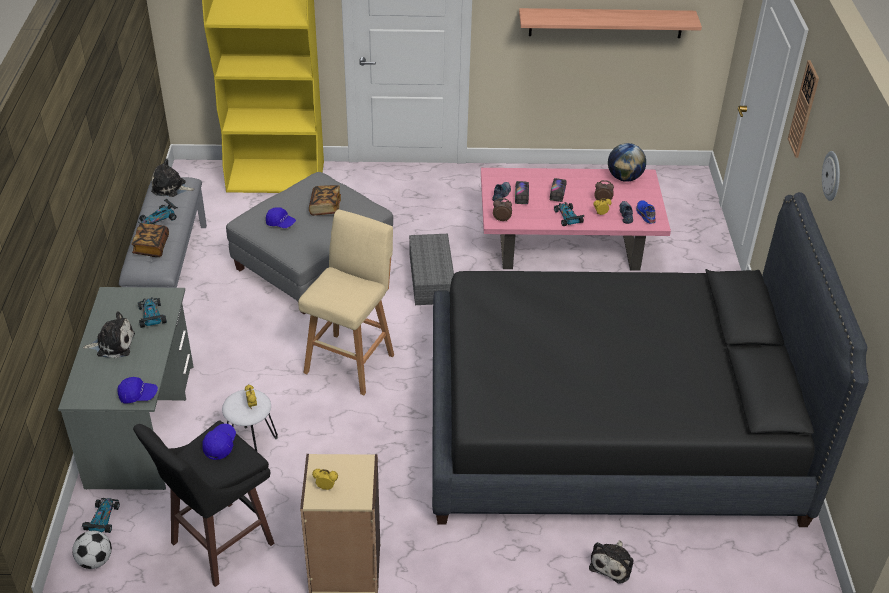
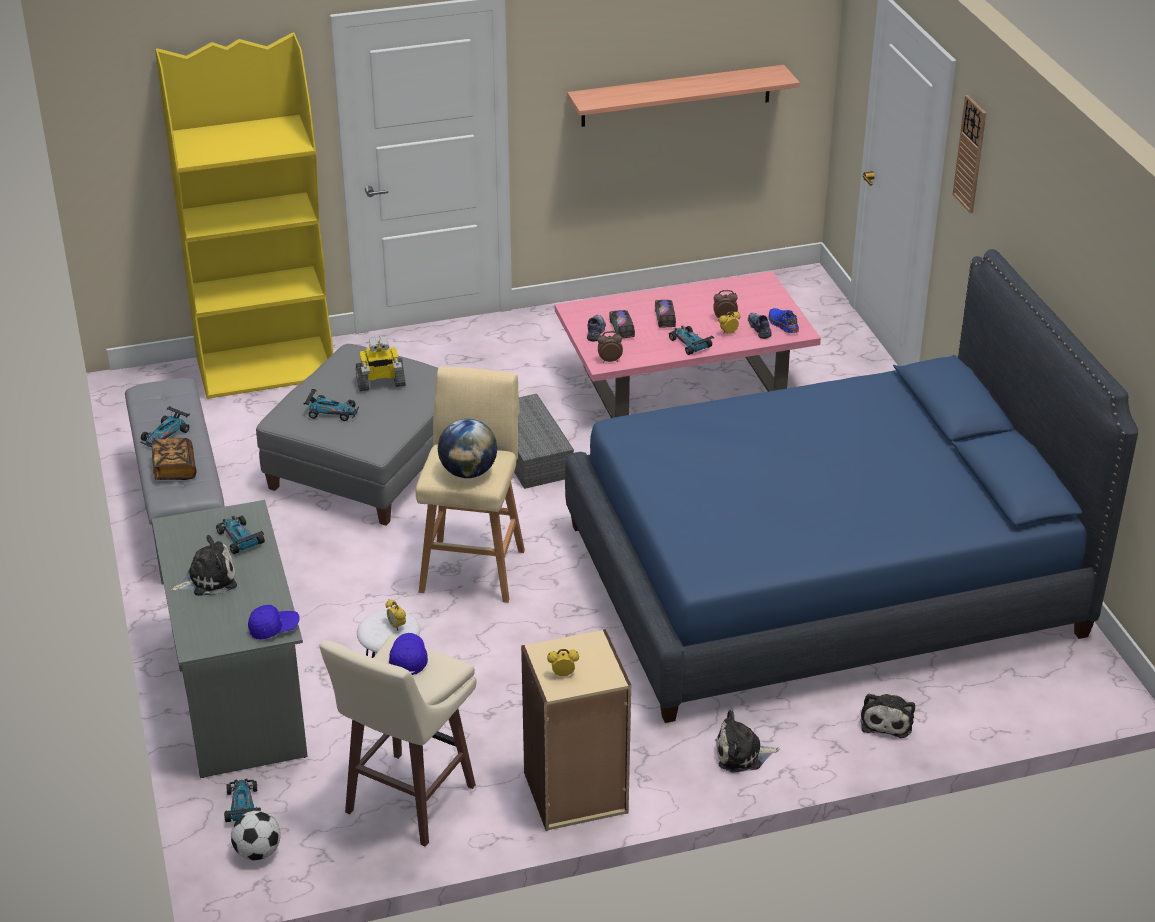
camera: 15 degrees left, 5 degrees down
(170, 188) = (161, 395): plush toy -> plush toy (742, 754)
(219, 544) = (407, 801): black stool -> beige stool
(281, 223) = (332, 412): blue cap -> toy car
(325, 207) = (380, 383): book -> toy robot
(610, 428) = (823, 579): black bed -> blue bed
(624, 178) = (739, 286): globe -> globe (468, 472)
(832, 175) = (1031, 219): wall clock -> none

